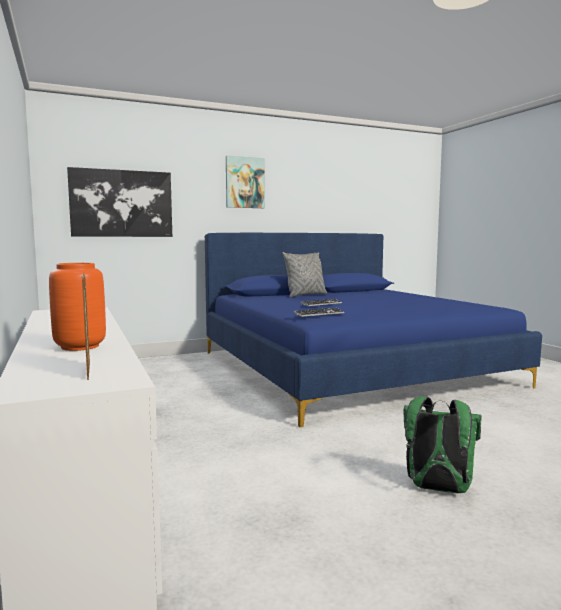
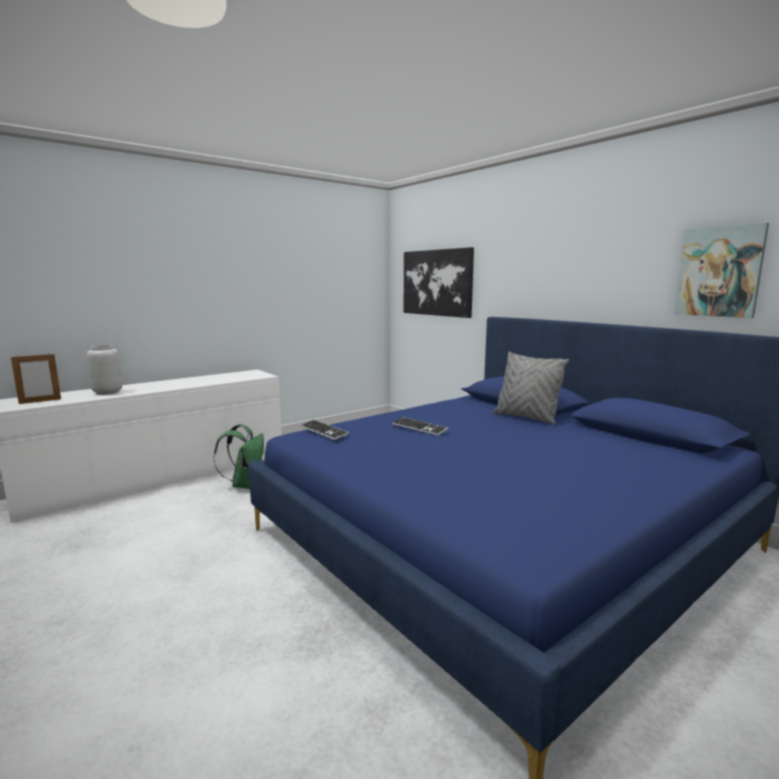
camera: 75 degrees right, 5 degrees up
(79, 347) = (107, 392): orange vase -> grey vase
(245, 182) = (550, 250): picture -> picture (719, 271)
(437, 489) = (86, 613): green backpack -> green backpack (245, 484)

